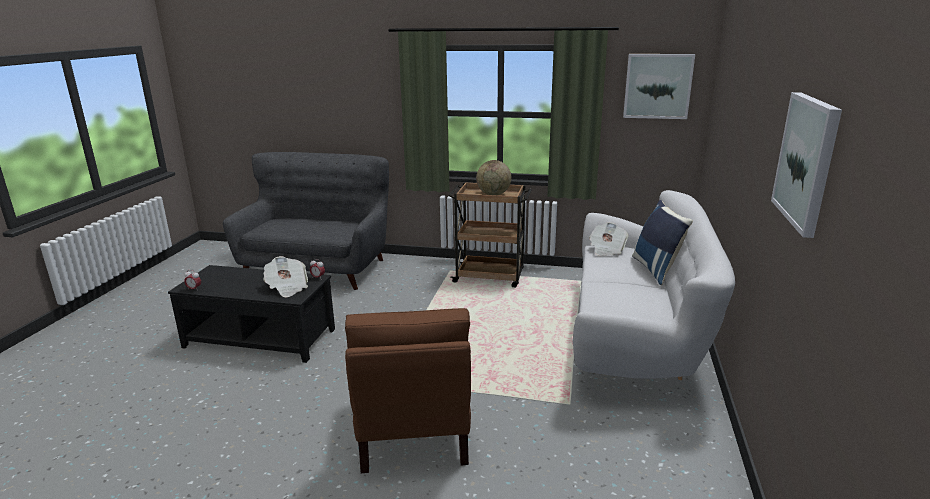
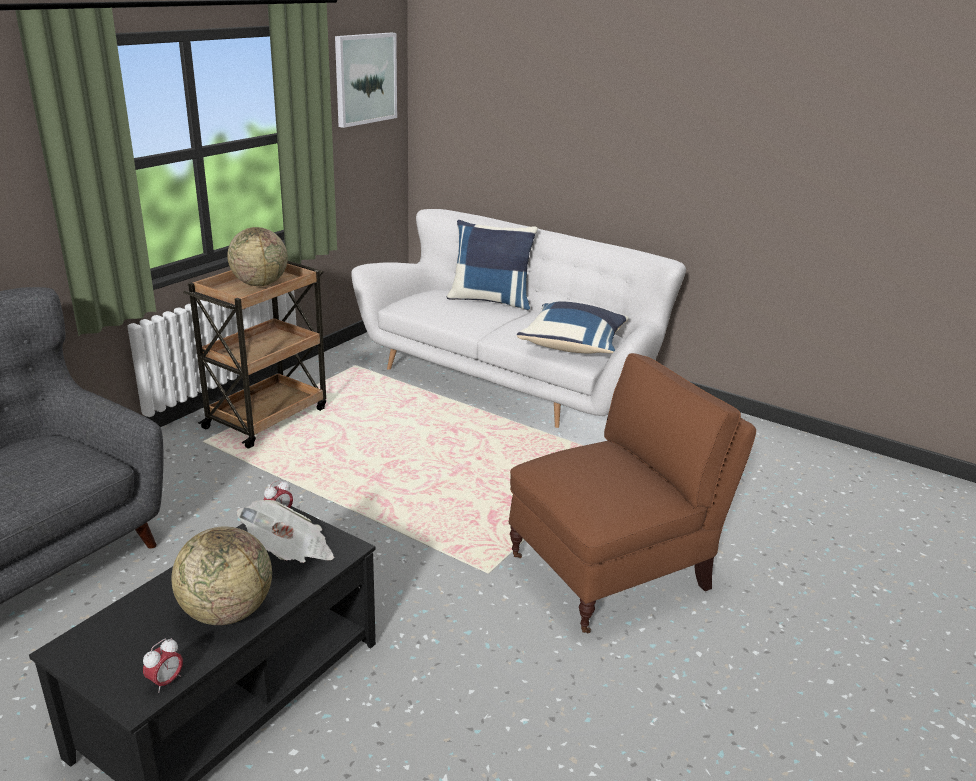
camera: 70 degrees left, 5 degrees up
(239, 287) = (227, 612): none -> globe
(413, 431) = (613, 571): brown armchair -> brown armchair turned 45 degrees counterclockwise
(607, 249) = (415, 303): newspaper -> none
(616, 312) = (574, 345): none -> blue pillow
(807, 161) = (791, 127): picture -> none

